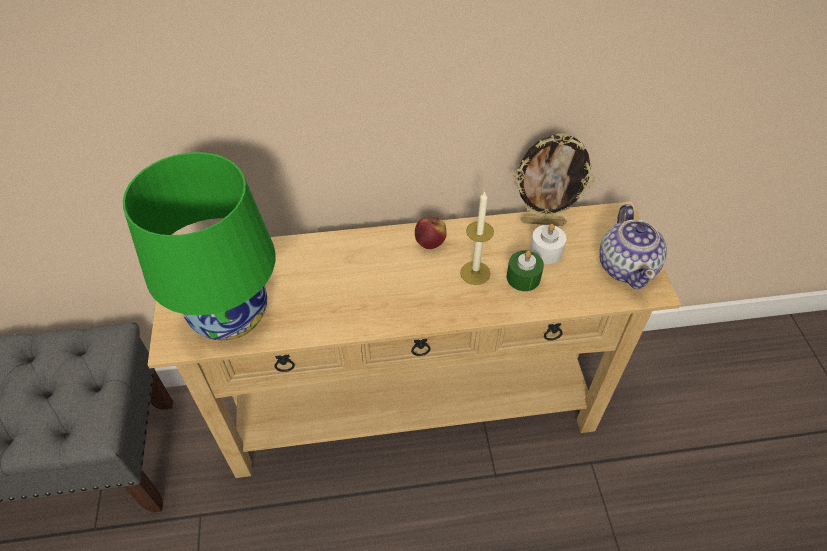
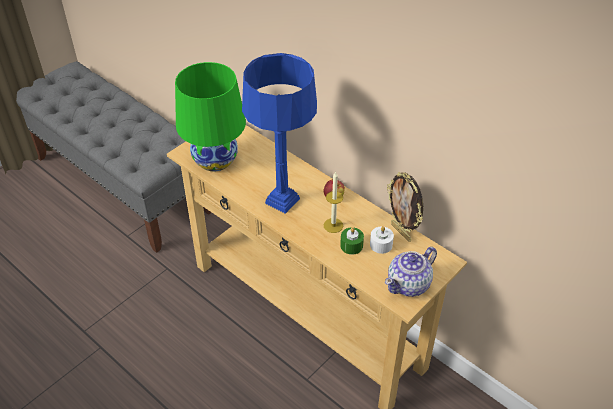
camera: 50 degrees right, 5 degrees down
(384, 293) = (282, 200): none -> blue table lamp

